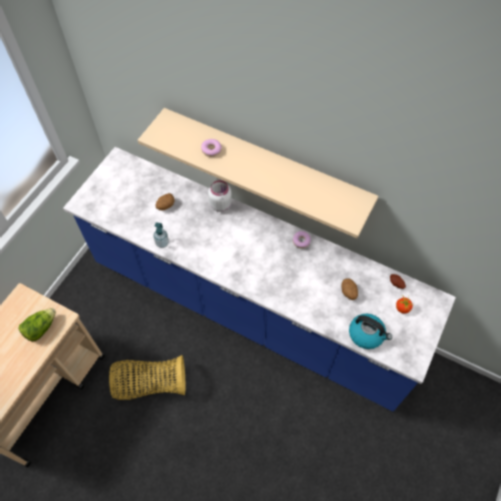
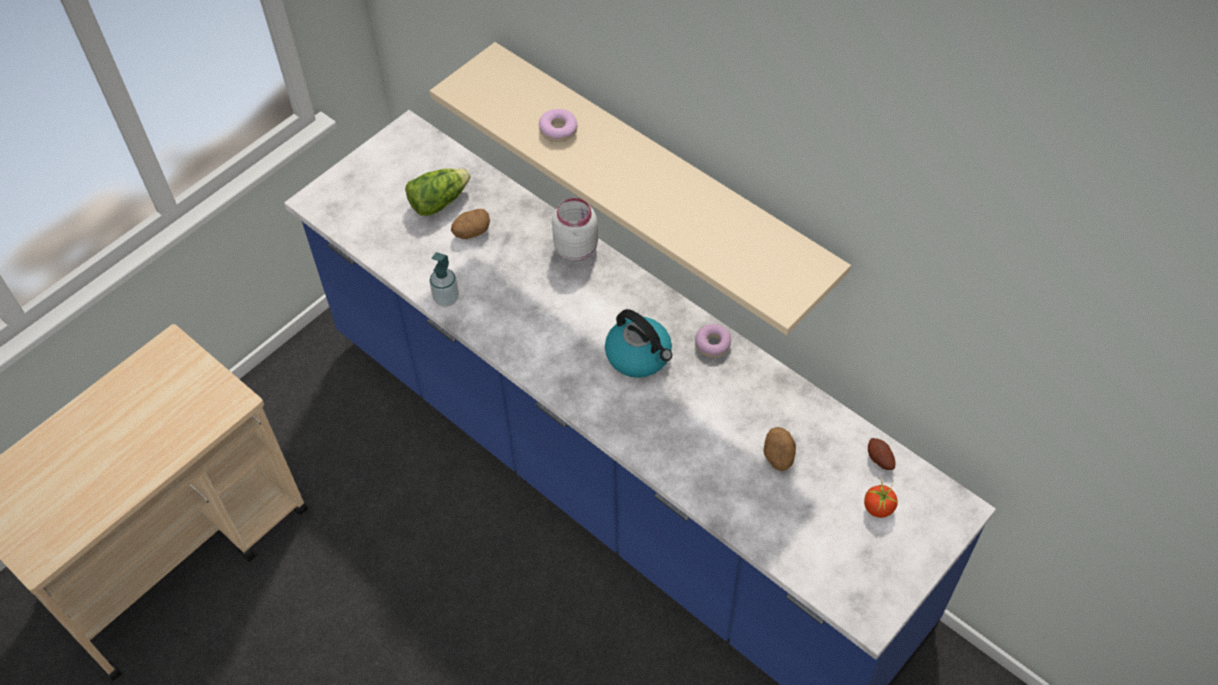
camera: 15 degrees right, 5 degrees down
(40, 328) = (188, 410): lettuce -> lettuce (438, 201)
(150, 383) = (379, 579): basket -> none
(366, 334) = (791, 542): kettle -> kettle (639, 356)

